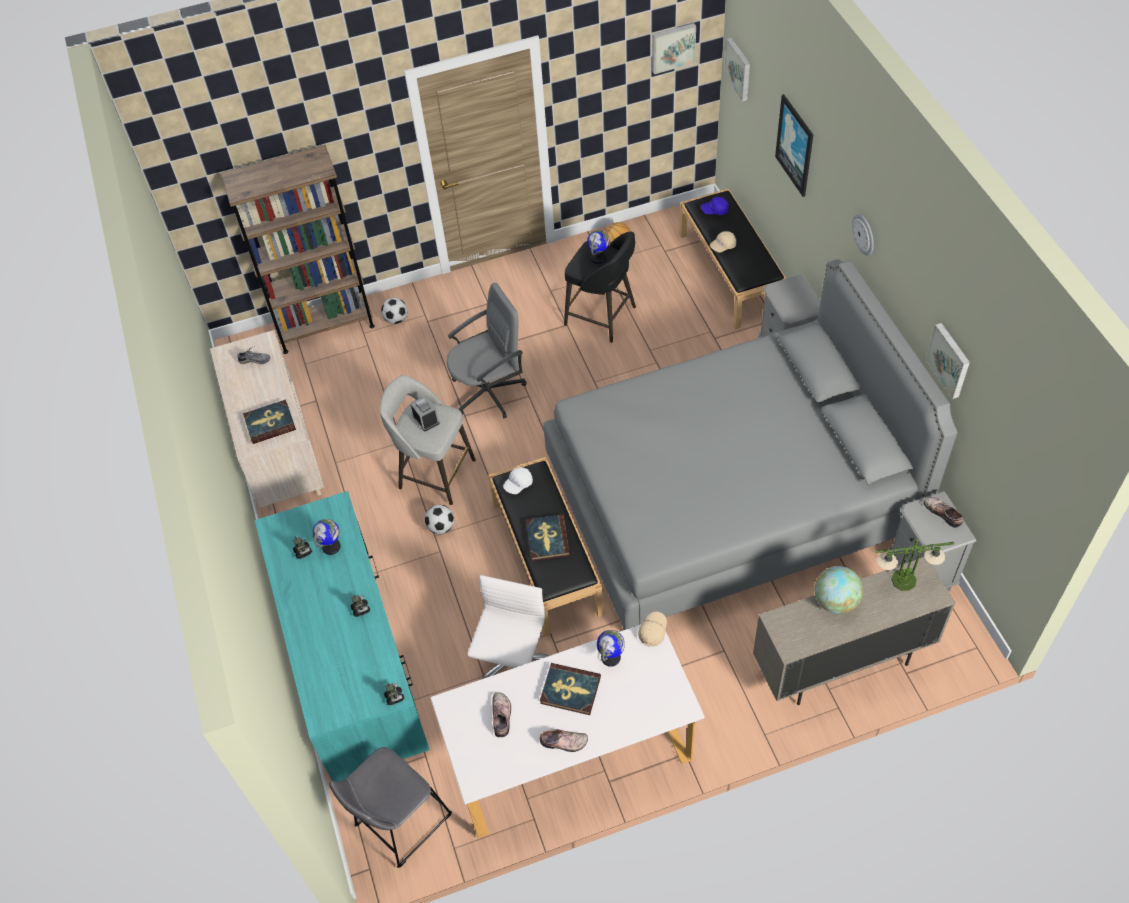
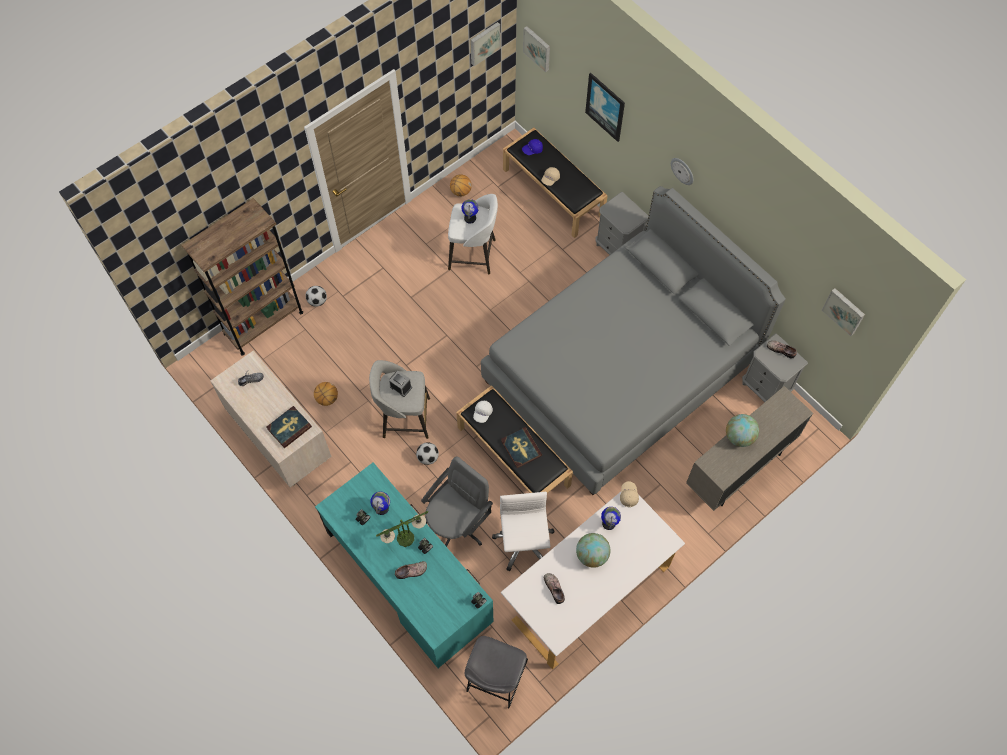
camera: 25 degrees left, 10 degrees up
(355, 426) = (327, 399): none -> basketball
(489, 391) = (415, 340): grey office chair -> grey office chair (457, 524)
(564, 743) = (603, 592): shoe -> shoe (411, 572)
(570, 690) = (592, 555): book -> globe
(602, 317) = (474, 255): black stool -> white stool
(904, 580) = (776, 407): table lamp -> table lamp (406, 538)
(950, 360) = (773, 254): picture -> picture (844, 310)

